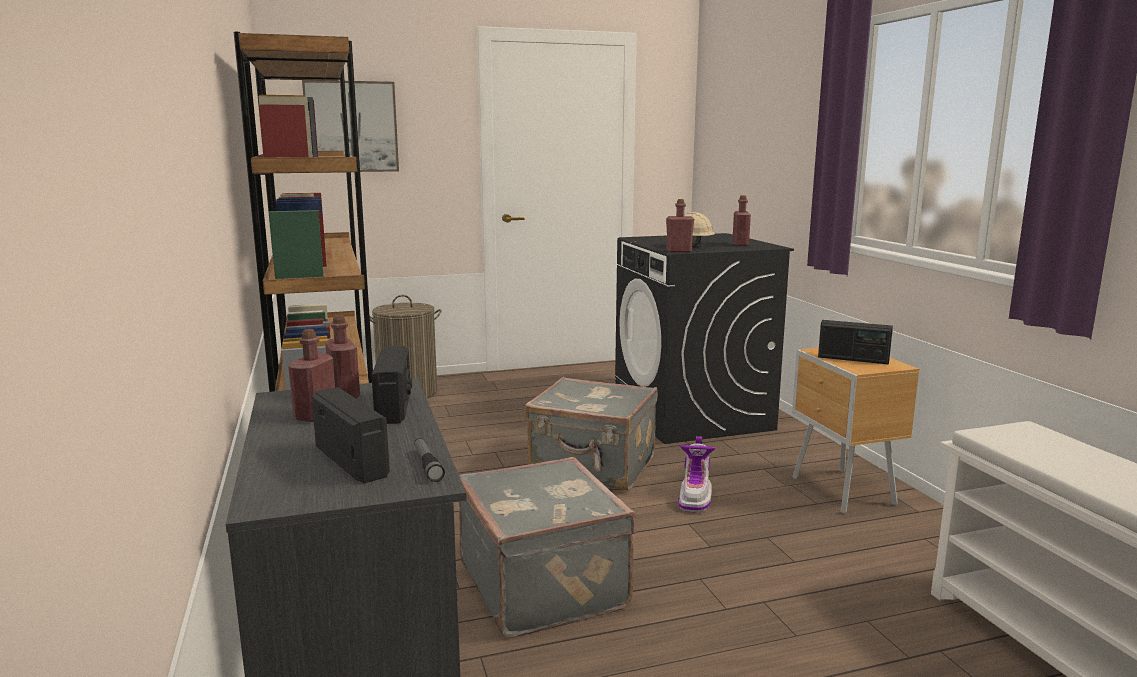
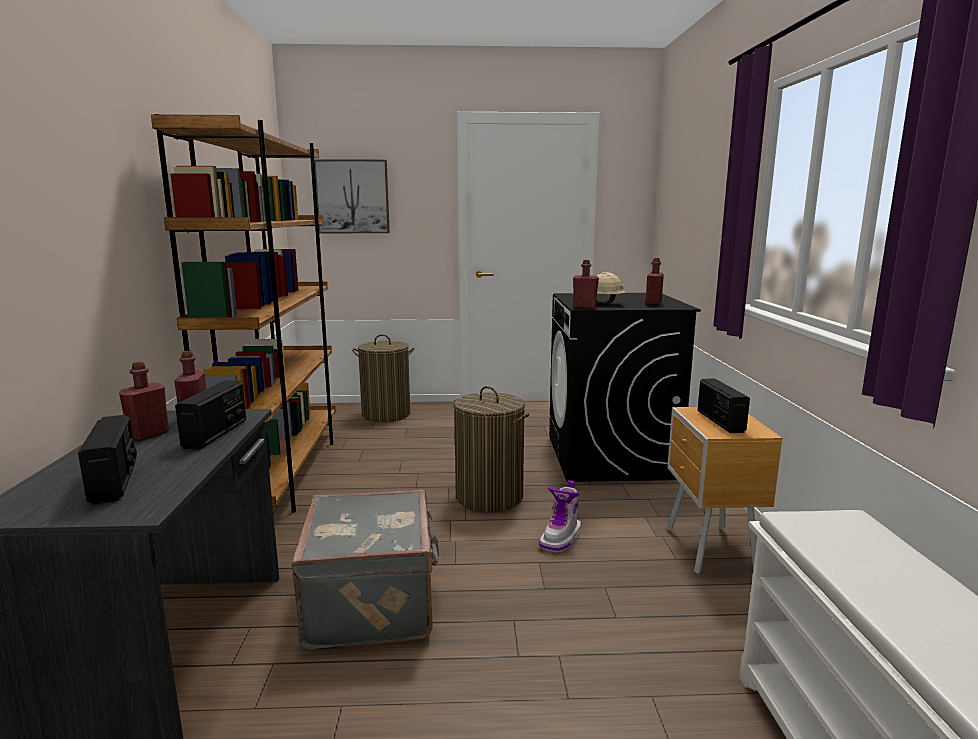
camera: 15 degrees right, 0 degrees up
(427, 465) = (164, 493): flashlight -> none
(593, 467) = (489, 497): grey suitcase -> laundry basket
(853, 359) = (719, 421): radio -> radio turned 45 degrees clockwise

